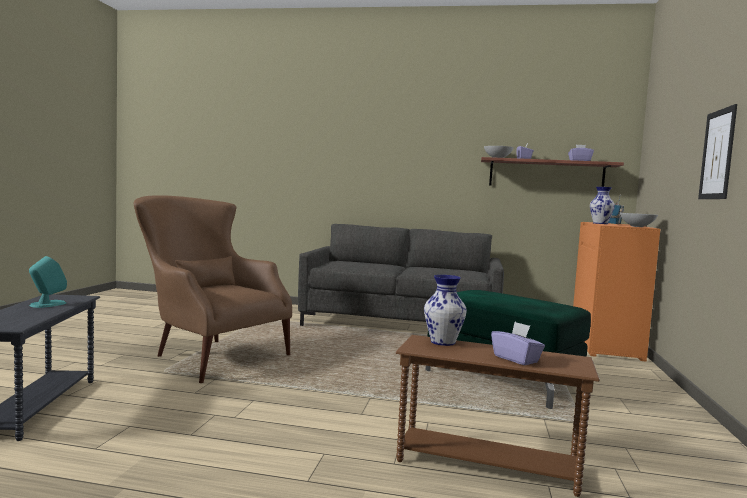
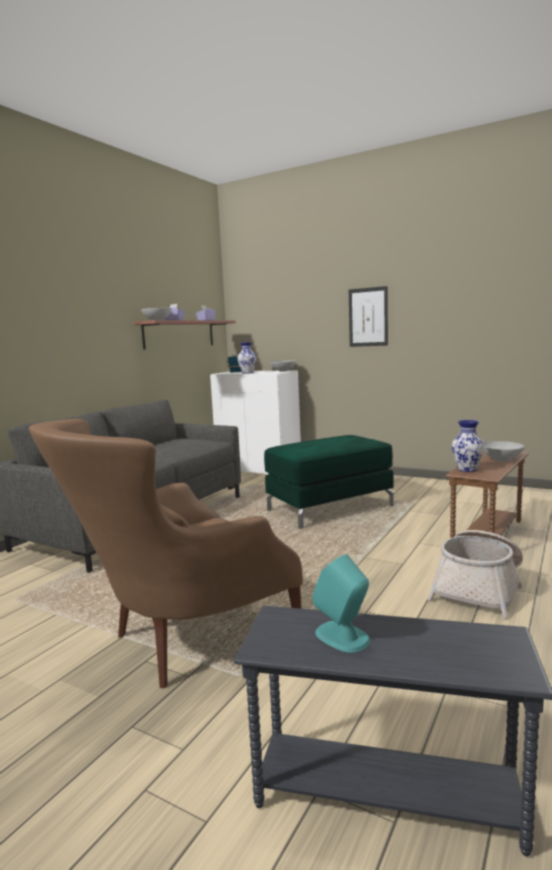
camera: 70 degrees left, 5 degrees up
(311, 448) = (479, 588): none -> basket
(516, 359) = (501, 460): purple tissue box -> grey bowl
(606, 345) = (259, 468): orange cabinet -> white cabinet

